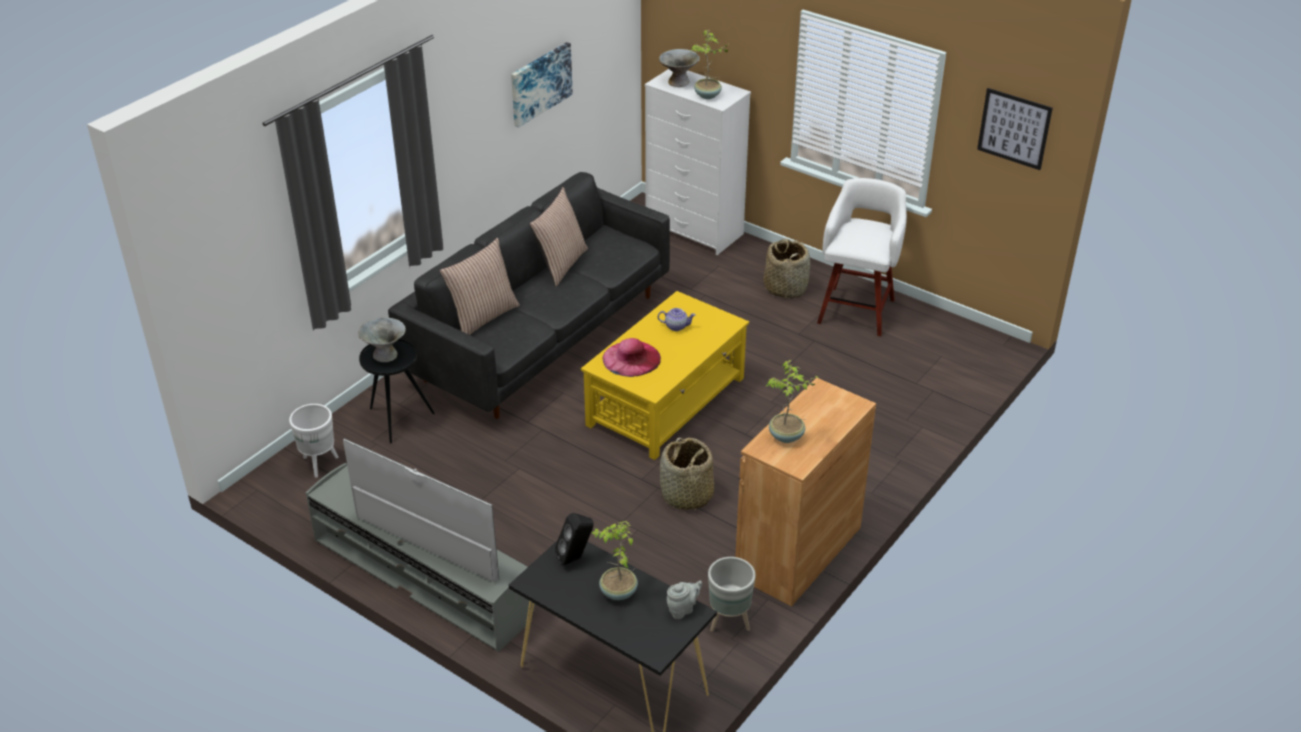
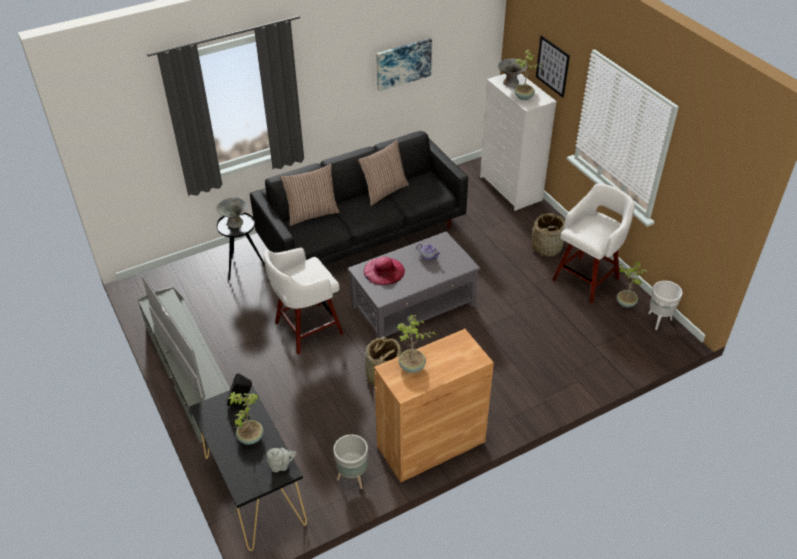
camera: 25 degrees right, 5 degrees up
(320, 464) = (181, 280): white planter -> white planter (659, 321)
(545, 471) = (306, 329): none -> white stool
(667, 401) = (414, 305): yellow coffee table -> grey coffee table
(919, 324) = (626, 303): none -> potted plant
(1014, 128) = (714, 179): picture -> picture (552, 66)

